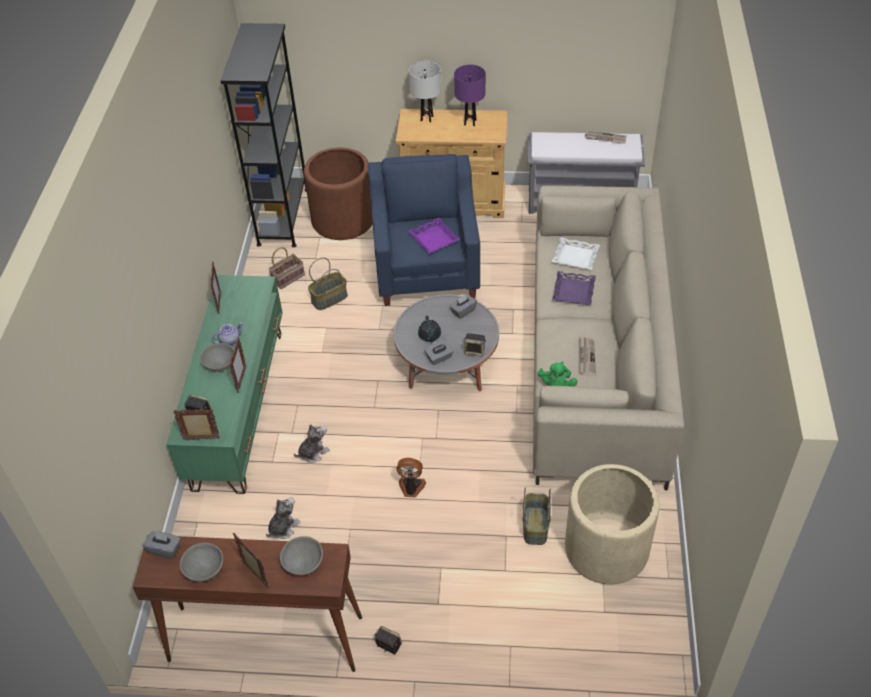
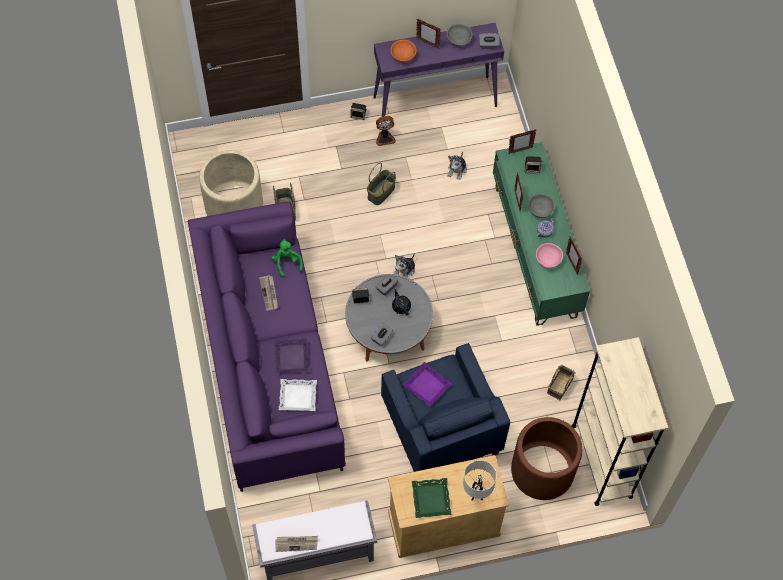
camera: 160 degrees right, 15 degrees up
(243, 311) = (548, 260): none -> pink bowl
(264, 638) = (435, 101): brown console table -> purple console table
(283, 216) = (601, 460): black bookcase -> beige bookcase
(302, 563) = (403, 56): grey bowl -> orange bowl
(313, 452) = (461, 228): plush toy -> plush toy (405, 270)
(329, 298) = (513, 372): basket -> basket (381, 193)
(411, 488) = (380, 218): fan -> fan (385, 138)
(470, 122) = (431, 499): purple table lamp -> green tray
(595, 360) = (268, 361): beige sofa -> purple sofa

